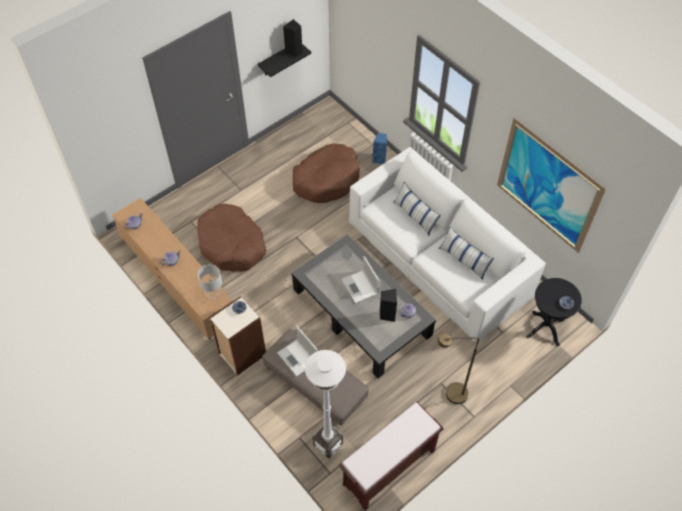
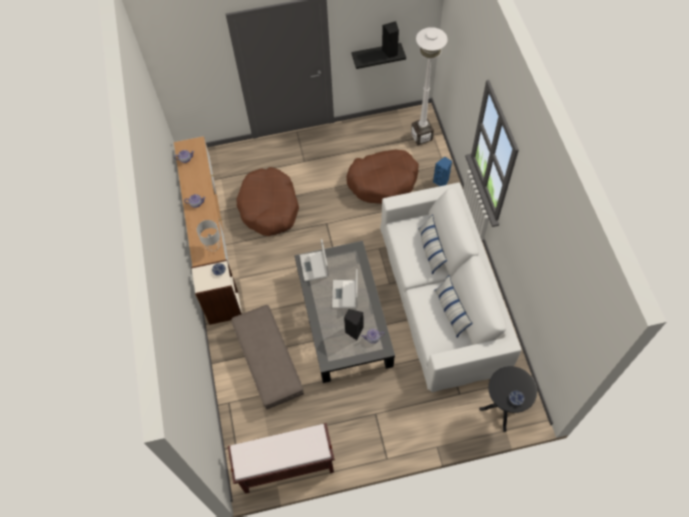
camera: 30 degrees right, 5 degrees up
(298, 357) = (258, 334): laptop -> laptop (314, 266)
(328, 444) = (248, 420): white floor lamp -> white floor lamp (421, 136)
(450, 395) = (377, 428): brown floor lamp -> none
(547, 186) = (543, 279): picture -> none

